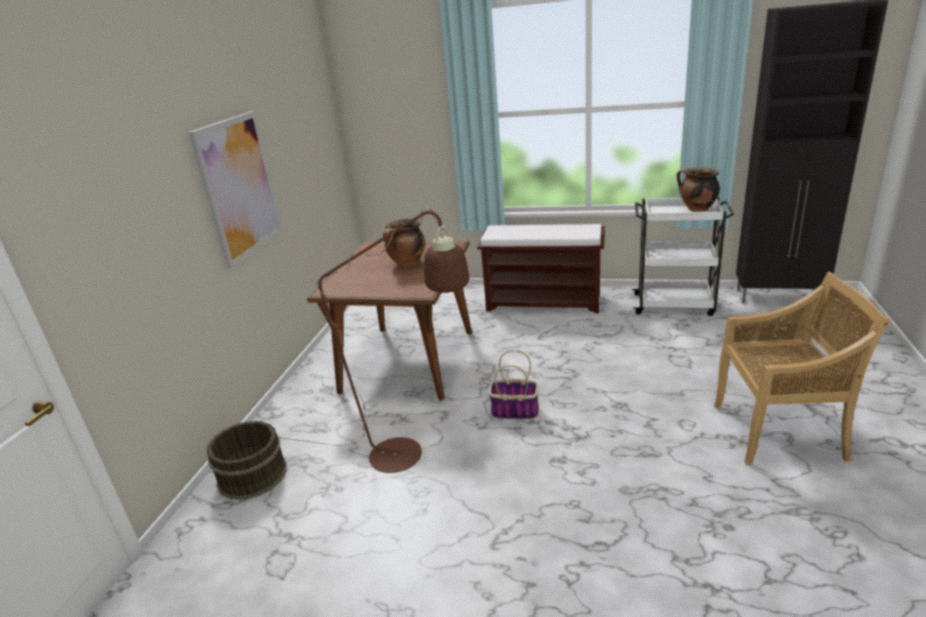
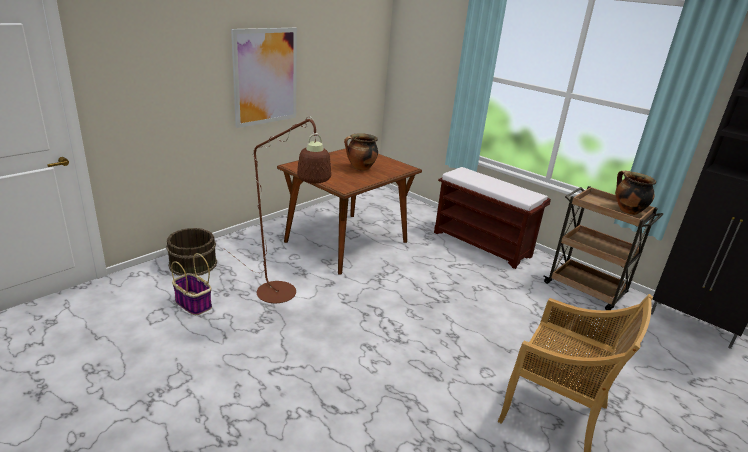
camera: 25 degrees right, 0 degrees up
(514, 411) = (375, 303): basket -> basket (192, 304)
(675, 304) = (586, 289): white cart -> brown cart

